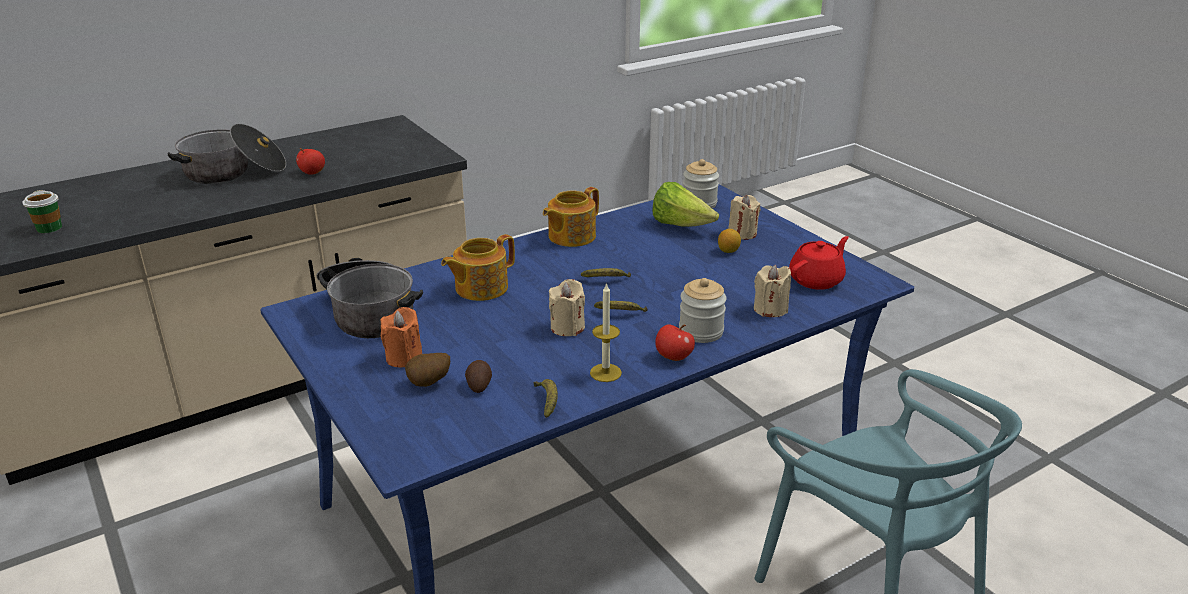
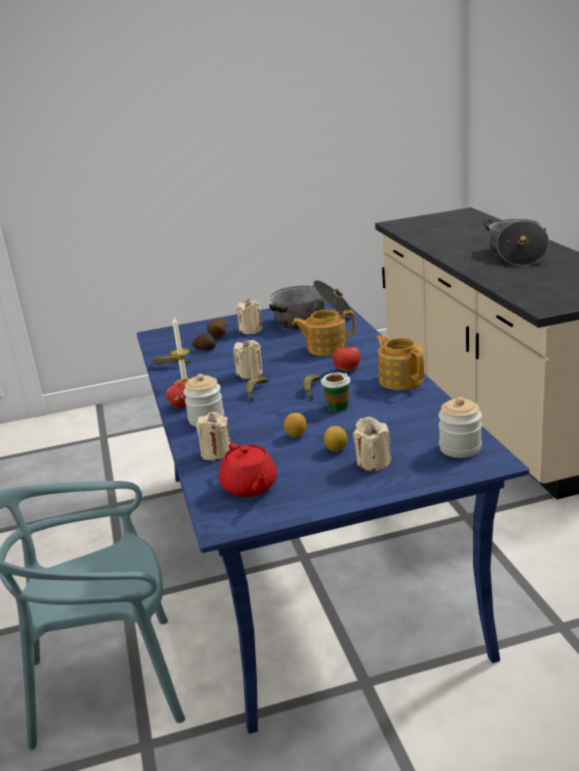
camera: 110 degrees right, 5 degrees down
(49, 228) = (431, 231): cup -> cup (337, 406)
(312, 173) = (511, 273): apple -> apple (347, 369)
(404, 357) = (251, 330): orange candle -> beige candle
(480, 288) = (326, 348): teapot -> teapot turned 75 degrees counterclockwise
(681, 225) = (406, 431): lettuce -> none
(712, 273) = (296, 435): none -> lemon

